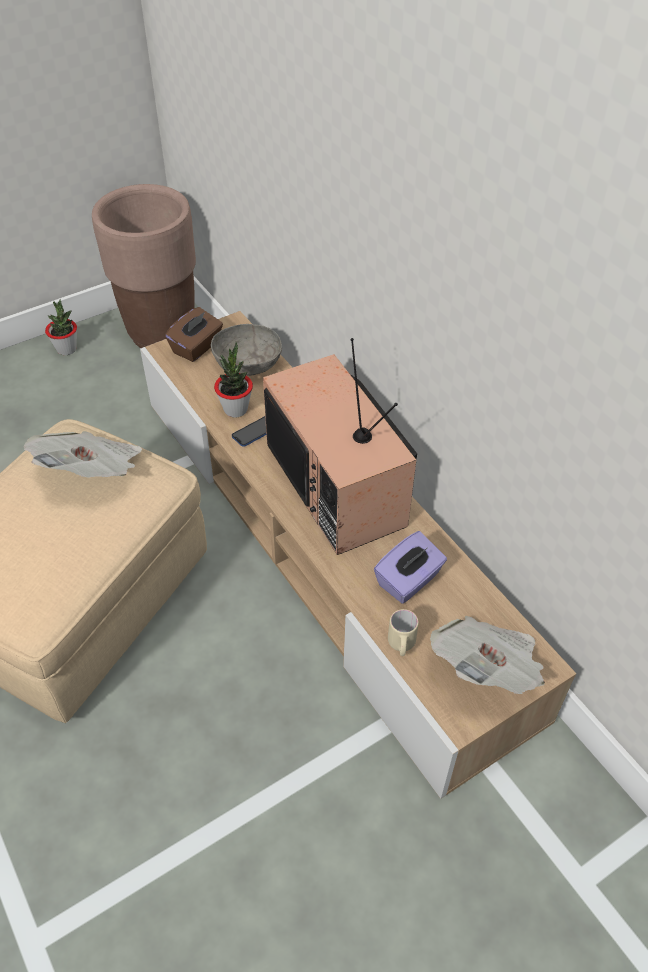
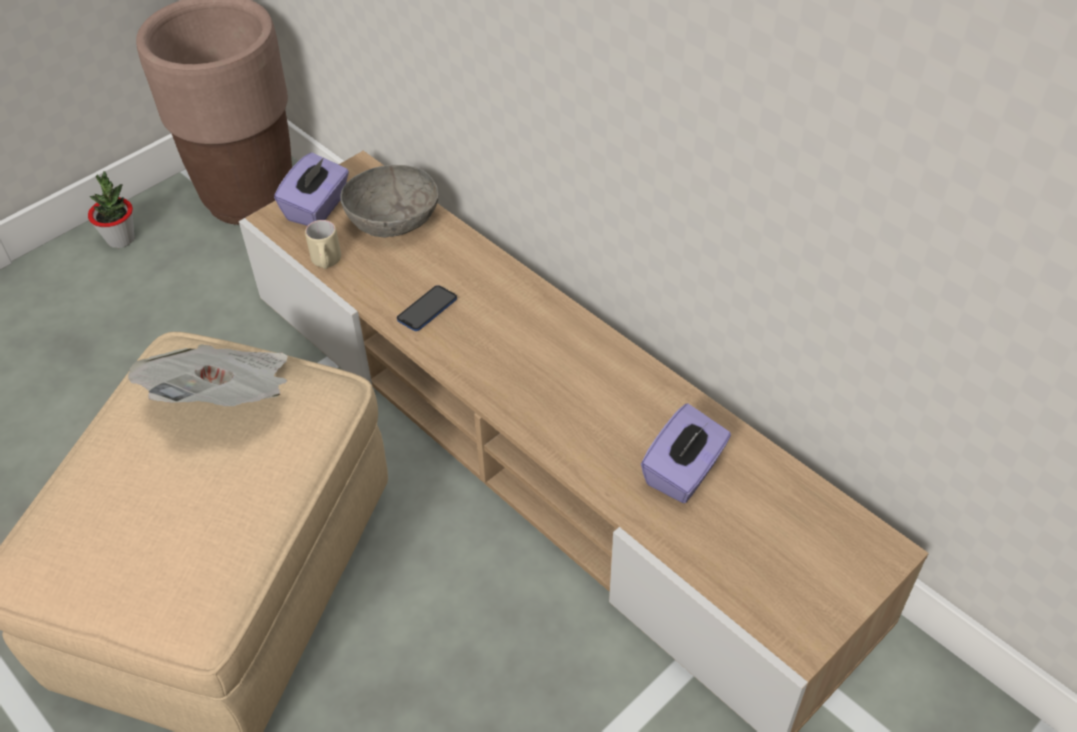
camera: 10 degrees left, 0 degrees up
(197, 347) = (317, 208): brown tissue box -> purple tissue box
(235, 409) = (392, 283): potted plant -> none
(339, 485) = (558, 361): television -> none
(401, 645) = (697, 558): beige mug -> beige mug (326, 263)
(487, 668) = (816, 567): newspaper -> none

